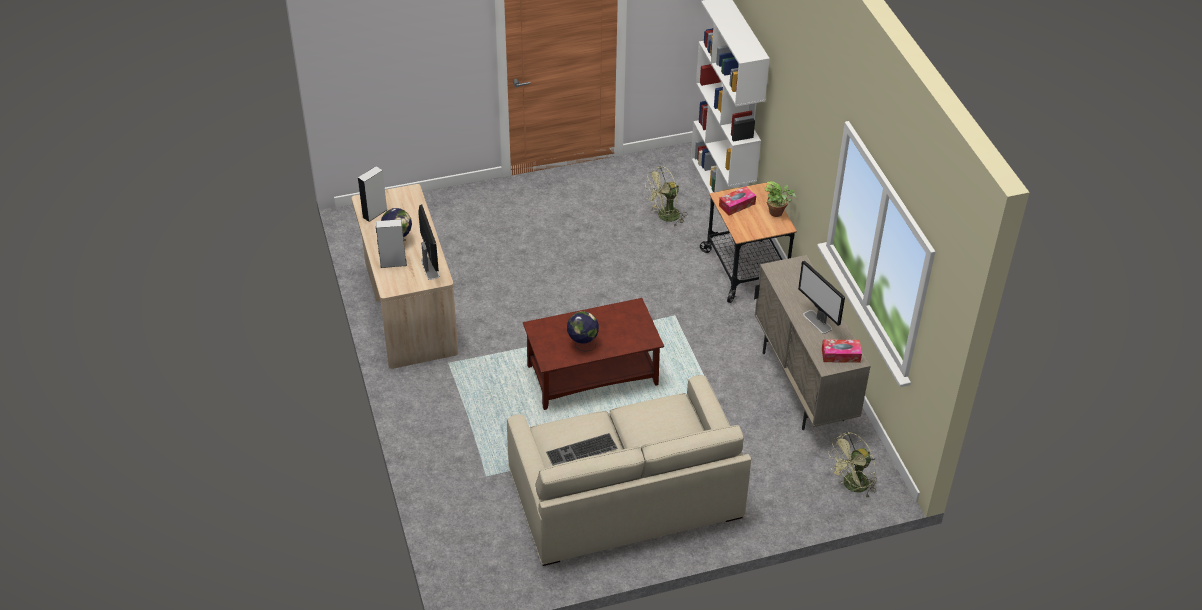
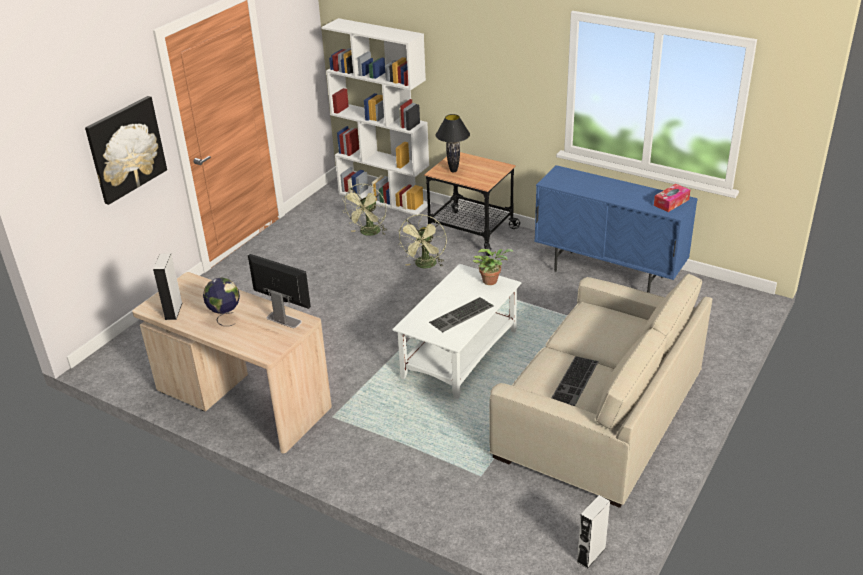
camera: 40 degrees left, 10 degrees down
(393, 263) = (244, 334): grey speaker -> grey speaker (591, 554)
(436, 55) = (126, 149): none -> picture
(582, 344) = (462, 315): globe -> keyboard
(591, 376) = (459, 355): brown coffee table -> white coffee table
(737, 205) = (453, 171): tissue box -> black table lamp
(778, 213) = (487, 162): potted plant -> potted plant (491, 280)
(803, 386) = (608, 274): beige cabinet -> blue cabinet
(817, 322) = (626, 194): monitor -> none
(852, 486) = (727, 309): green fan -> green fan (425, 266)

